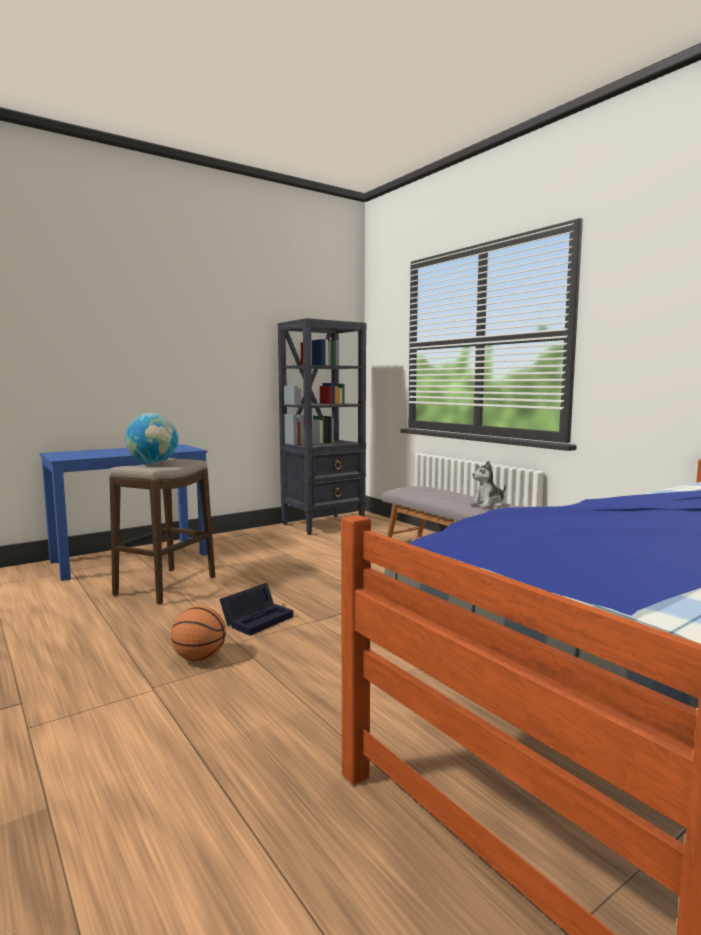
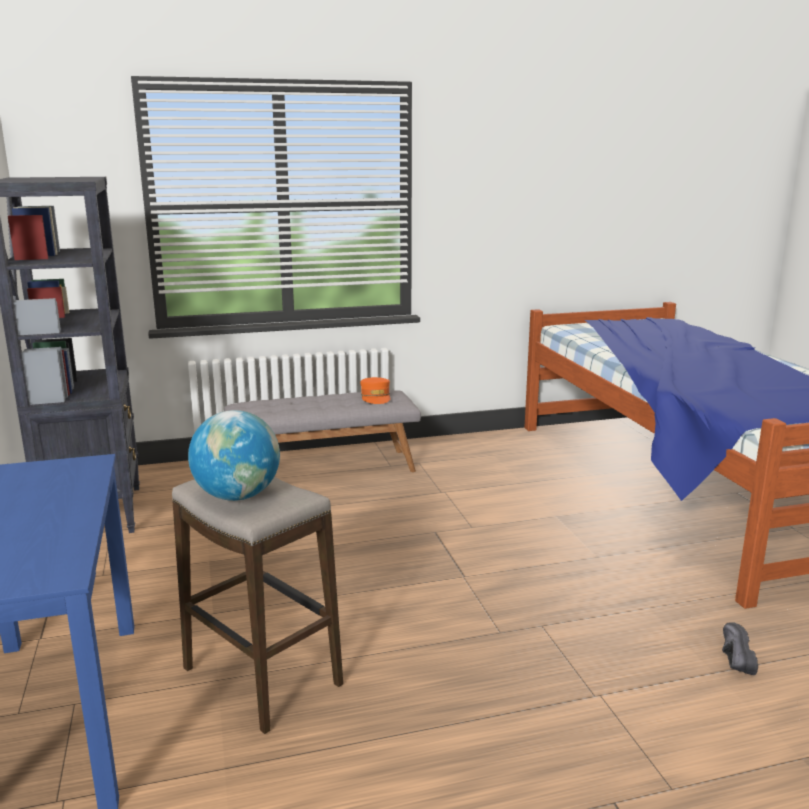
camera: 70 degrees left, 10 degrees up
(199, 658) = (532, 660): basketball -> none
(226, 762) = (732, 657): none -> black shoe
(258, 619) = (440, 611): black storage box -> none
(488, 504) = (376, 397): plush toy -> orange cap

